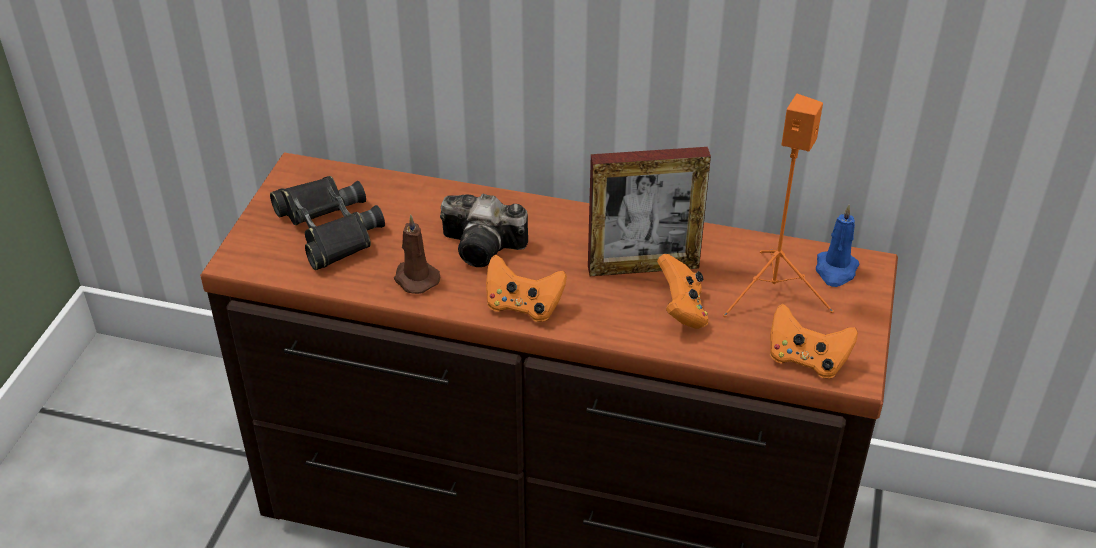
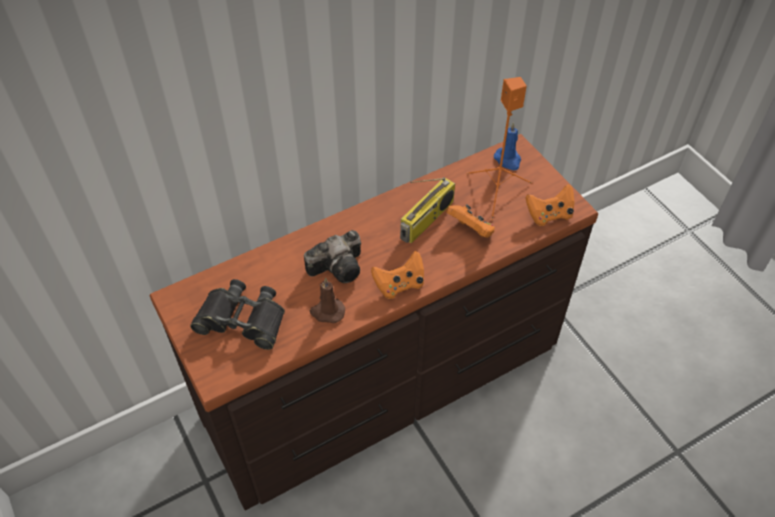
camera: 45 degrees left, 10 degrees up
(643, 267) = (427, 220): picture frame -> radio

